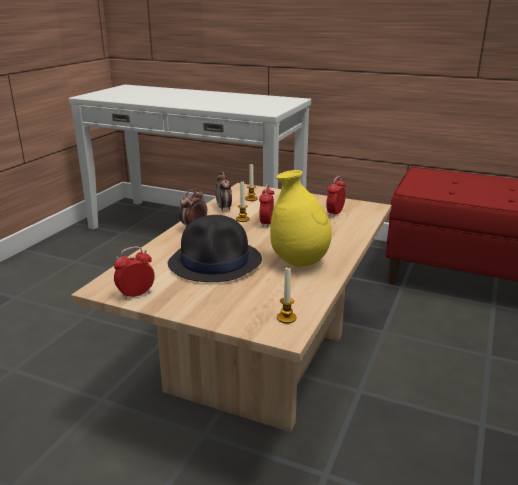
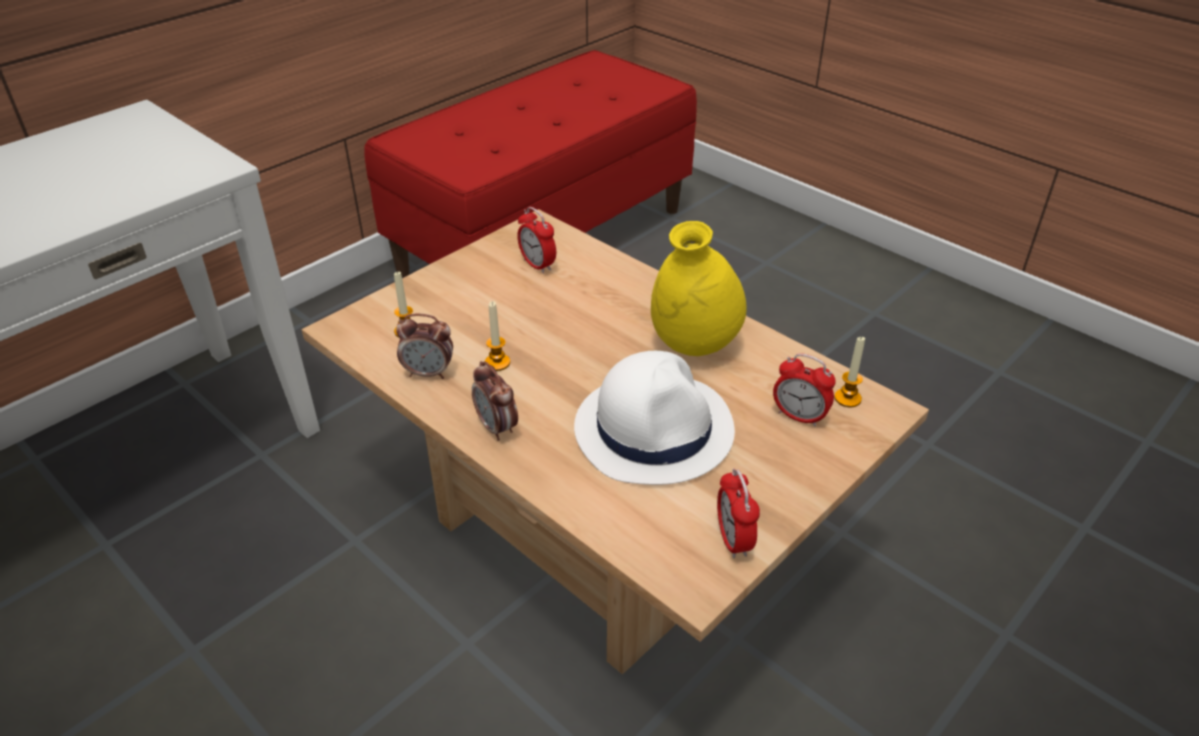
camera: 70 degrees left, 15 degrees up
(216, 262) = (654, 428): black hat -> white hat
(266, 223) = (531, 341): alarm clock -> alarm clock (799, 416)

